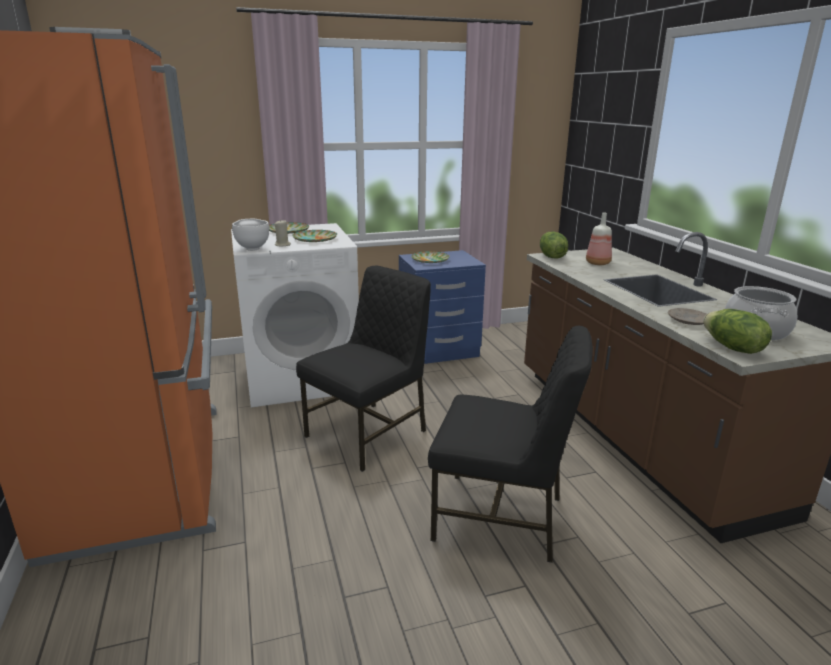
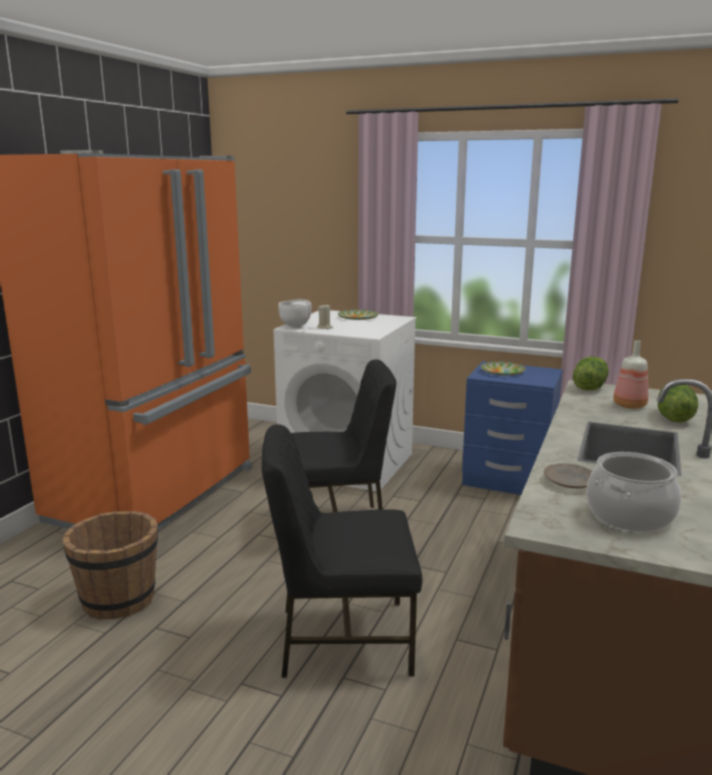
camera: 40 degrees right, 5 degrees down
(265, 594) = (118, 599): none -> brown bucket
(314, 239) = (361, 327): plate -> none
(501, 517) = (342, 638): black chair -> black chair turned 120 degrees clockwise
(732, 348) = (545, 518): lettuce -> lettuce (673, 418)

